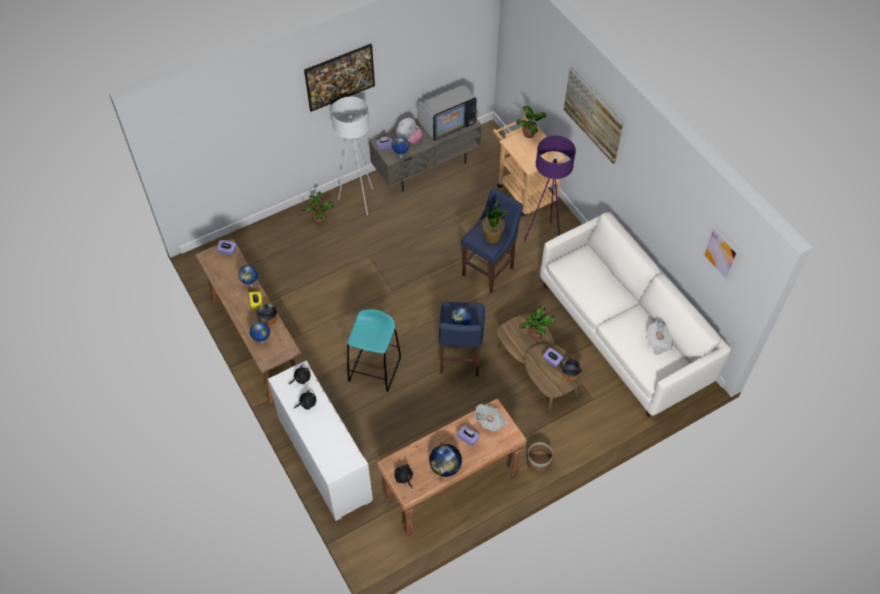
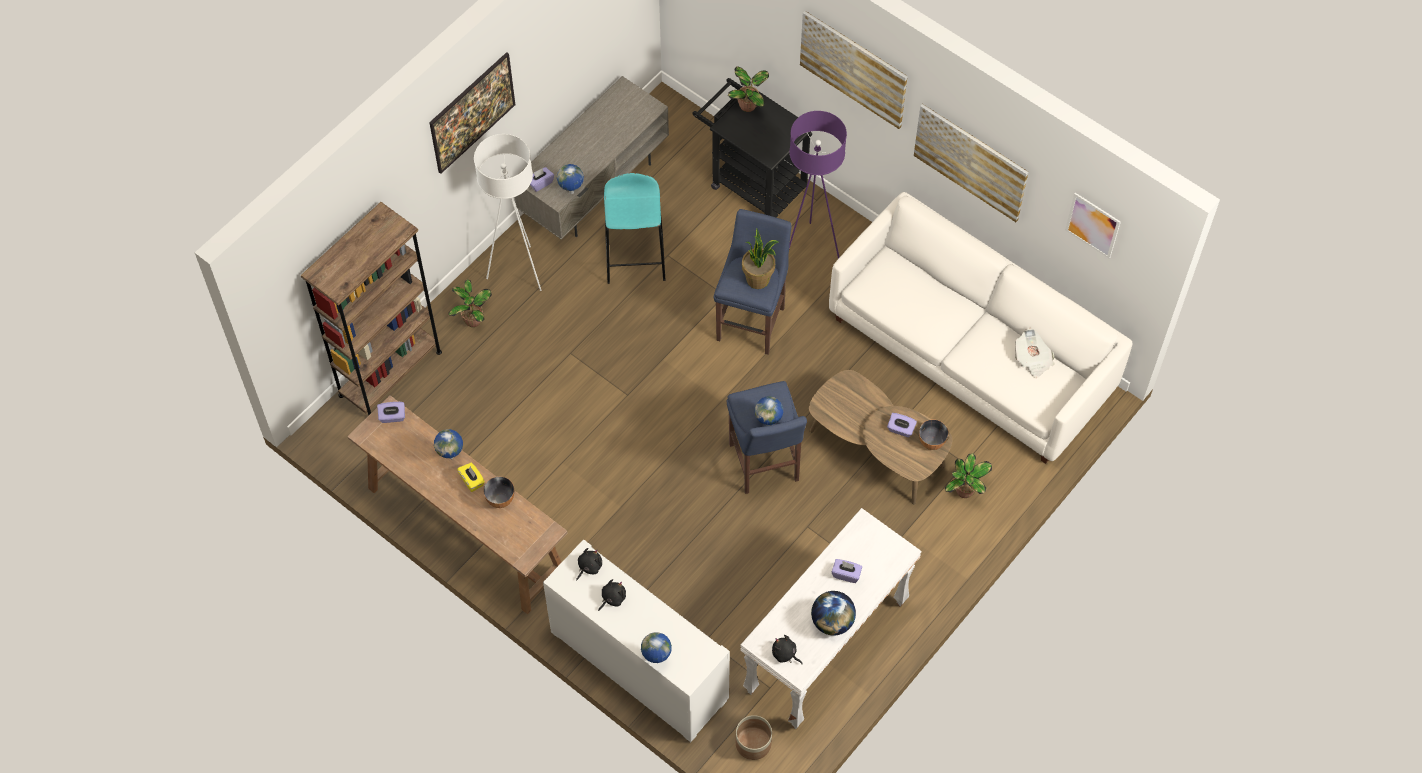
camera: 20 degrees left, 5 degrees up
(256, 236) = (390, 373): none -> brown bookcase
(262, 342) = (506, 533): globe -> globe (656, 659)
(375, 369) = (652, 517): turquoise stool -> turquoise stool (635, 258)
(409, 139) = (571, 161): plush toy -> none
(446, 124) = (616, 120): television -> none
(451, 490) = (826, 648): brown console table -> white console table
(490, 422) = (866, 542): newspaper -> none
(523, 190) = (751, 182): beige cart -> black cart
(535, 335) = (863, 400): potted plant -> potted plant (965, 492)
(538, 462) = (926, 573): planter -> planter (753, 743)
(652, 194) = (970, 162): none -> picture

